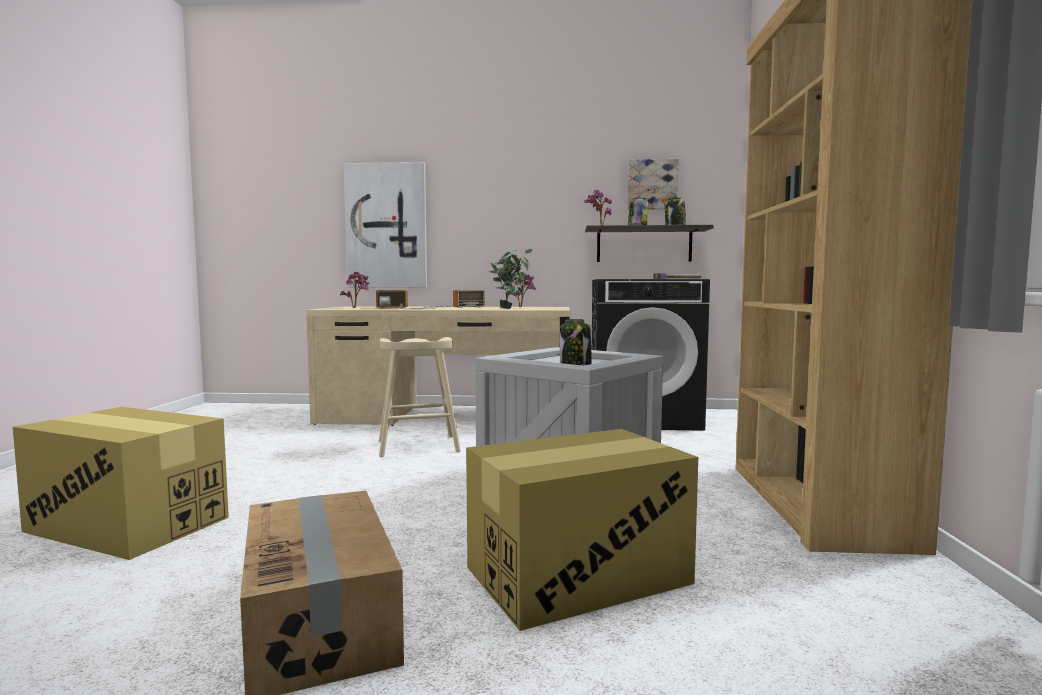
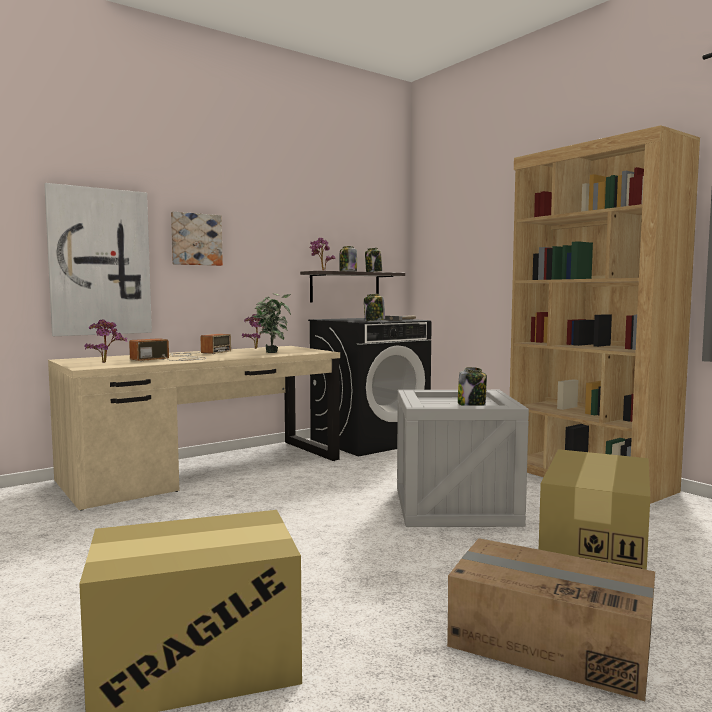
camera: 40 degrees left, 0 degrees up
(418, 446) = (261, 504): beige stool -> none
(630, 278) = (374, 321): none -> jar
(652, 185) = (350, 234): picture -> picture (196, 239)

